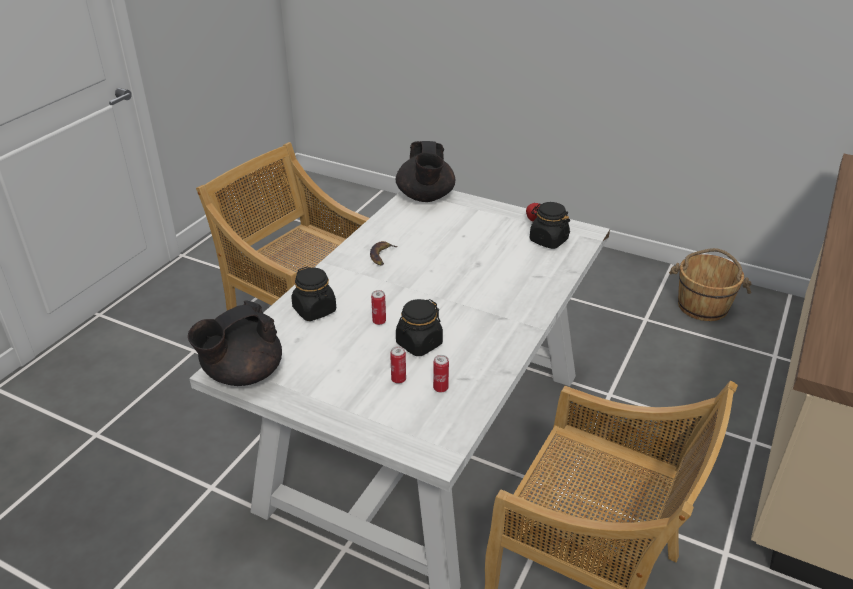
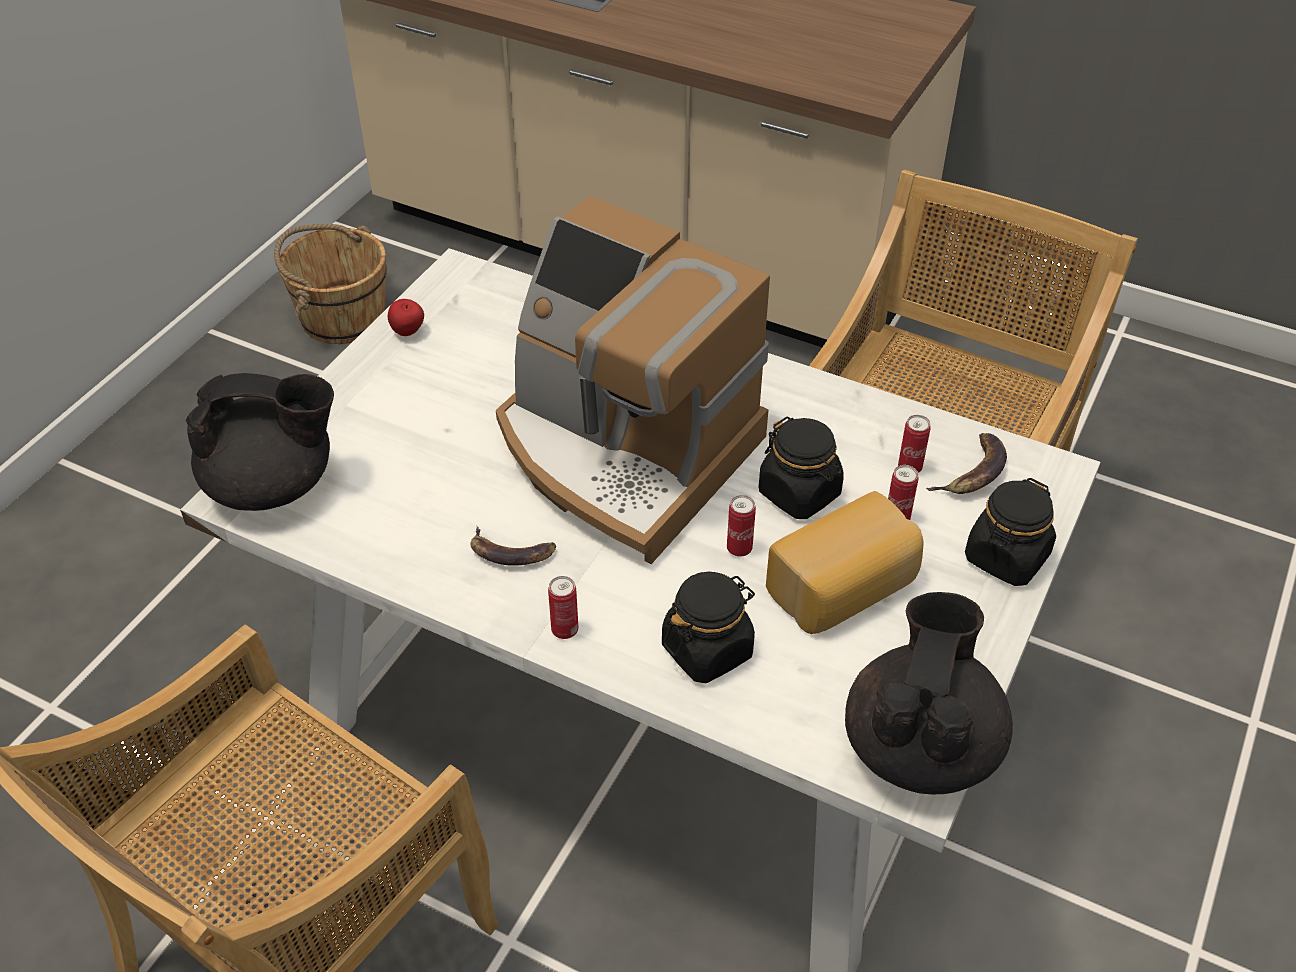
camera: 90 degrees left, 10 degrees up
(242, 374) = (920, 745): black teapot -> black teapot turned 120 degrees counterclockwise
(333, 271) = (565, 630): none -> can
(347, 356) = (844, 589): none -> bread
(436, 416) = (973, 473): none -> banana
(450, 286) = (624, 452): none -> coffee machine
(548, 240) = (480, 321): black jar -> black jar (1006, 558)

